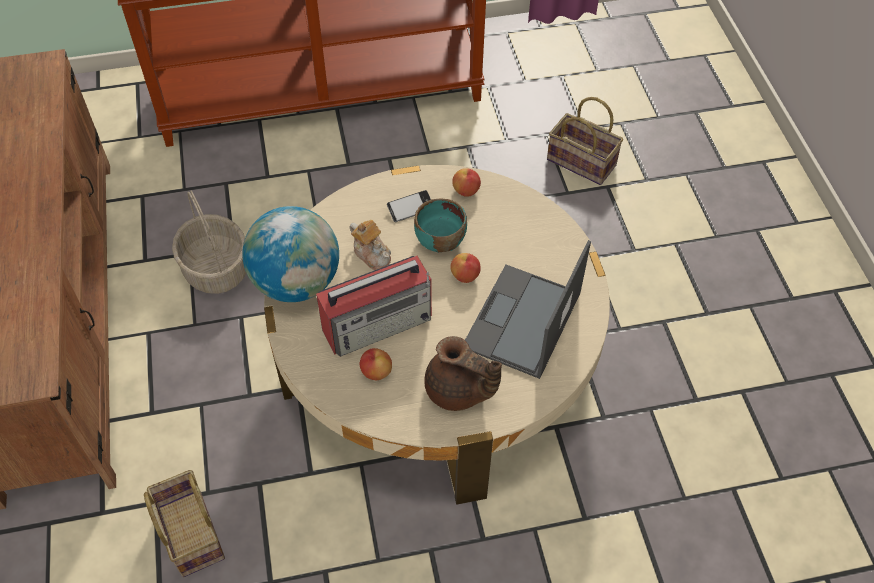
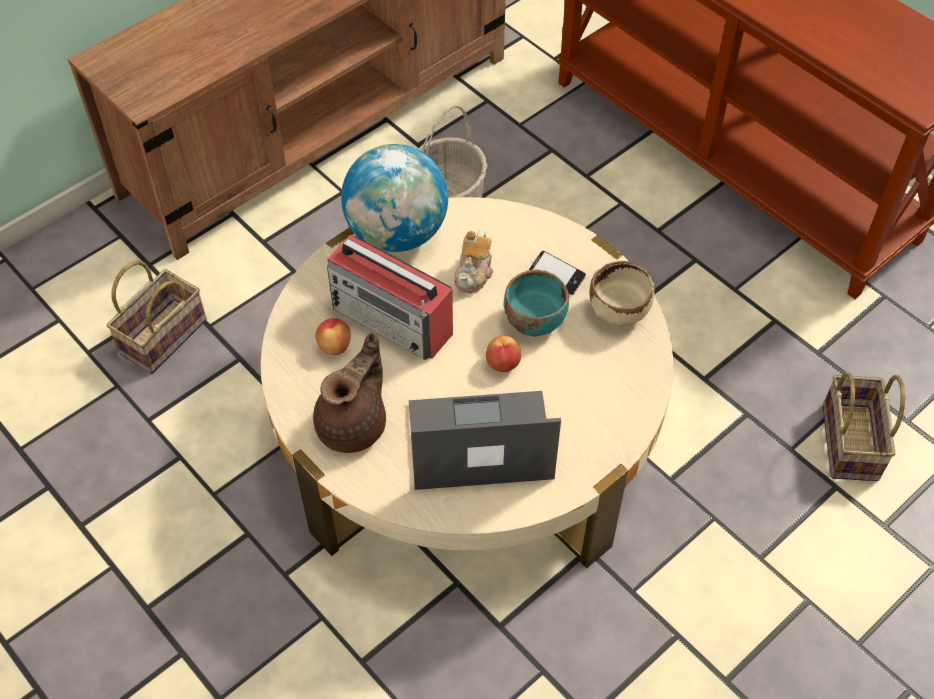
camera: 60 degrees right, 0 degrees up
(458, 391) = (354, 424): brown teapot -> brown teapot turned 150 degrees counterclockwise
(466, 191) = (619, 311): apple -> beige bowl

